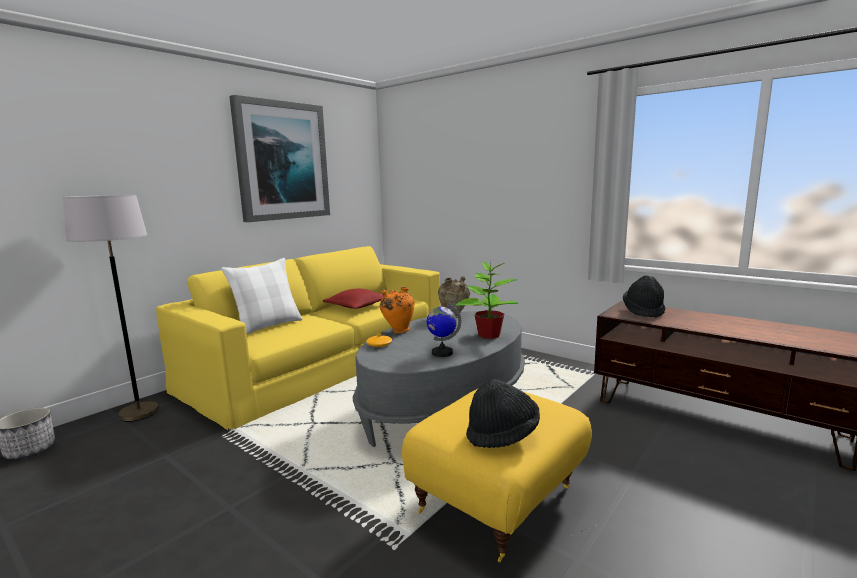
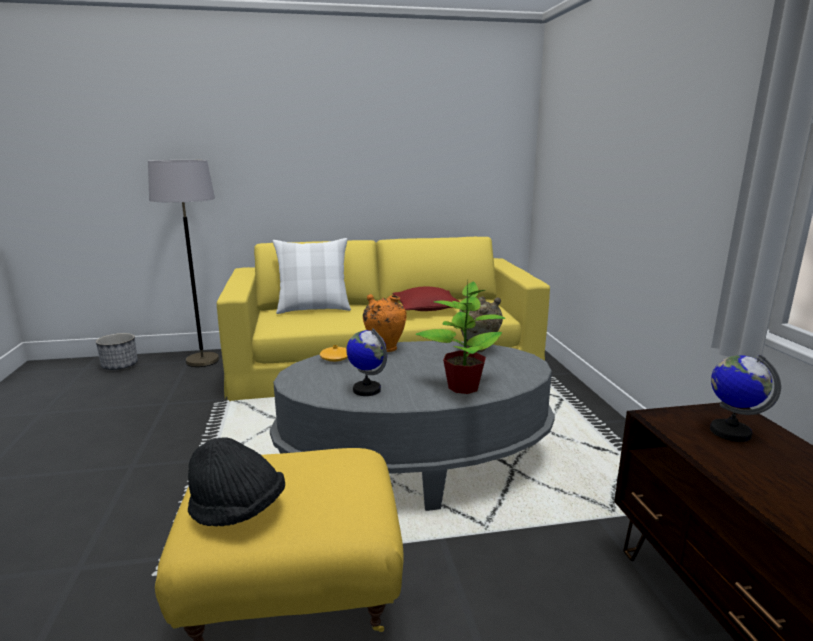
camera: 40 degrees right, 5 degrees up
(282, 161) = (387, 125): picture -> none
(643, 311) = (730, 432): black hat -> globe

